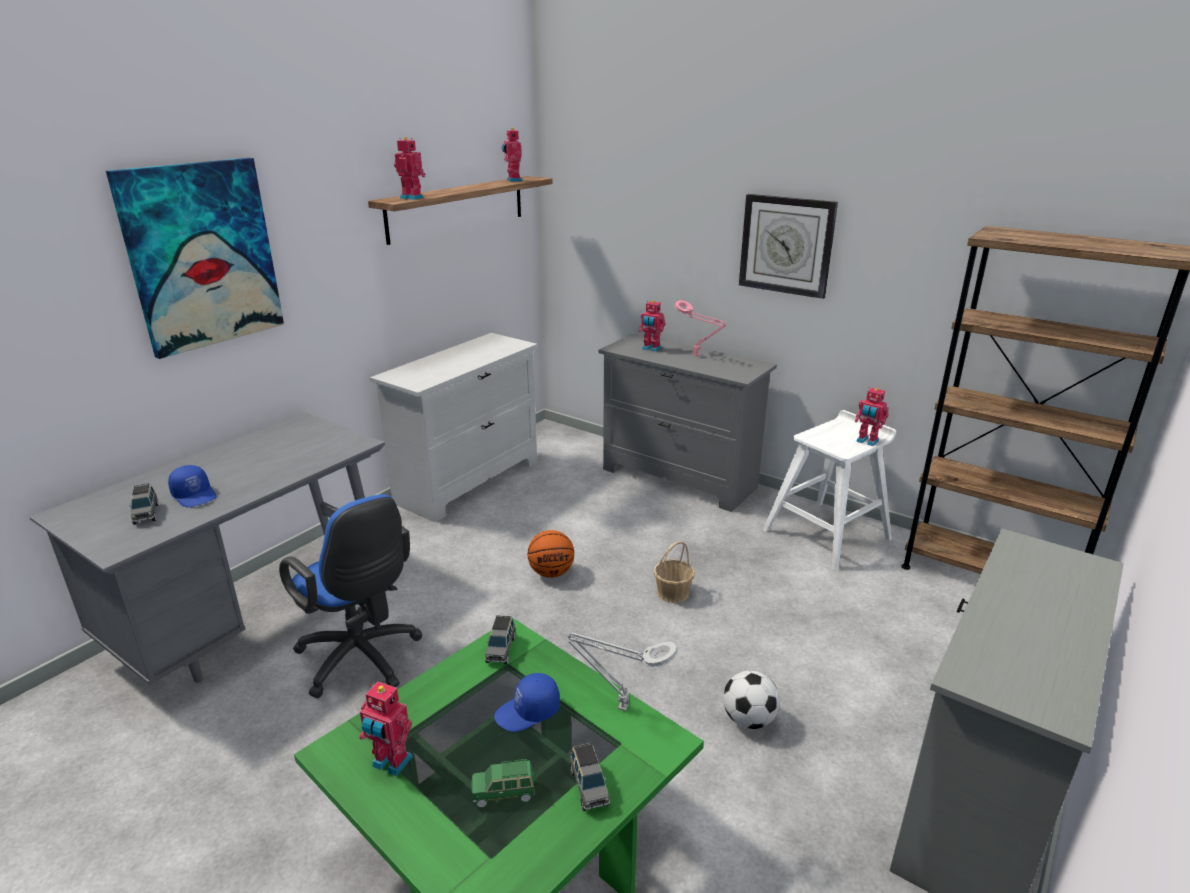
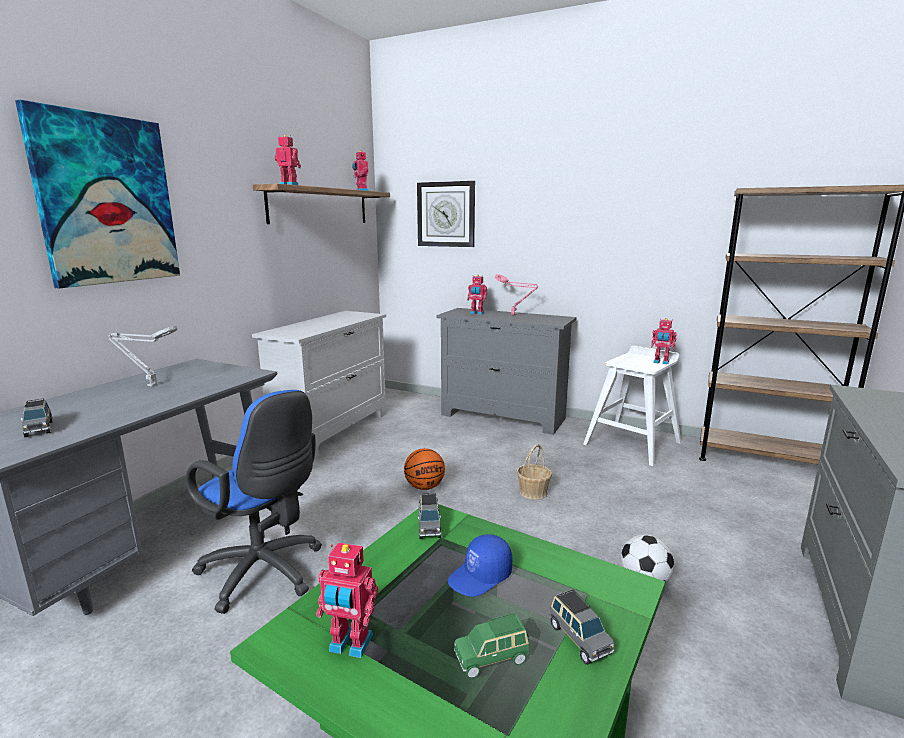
camera: 10 degrees left, 10 degrees down
(195, 495) = (93, 413): blue cap -> none
(619, 706) = (568, 561): grey table lamp -> grey table lamp (150, 385)
(786, 245) = (579, 225): wall clock -> wall clock (446, 214)

